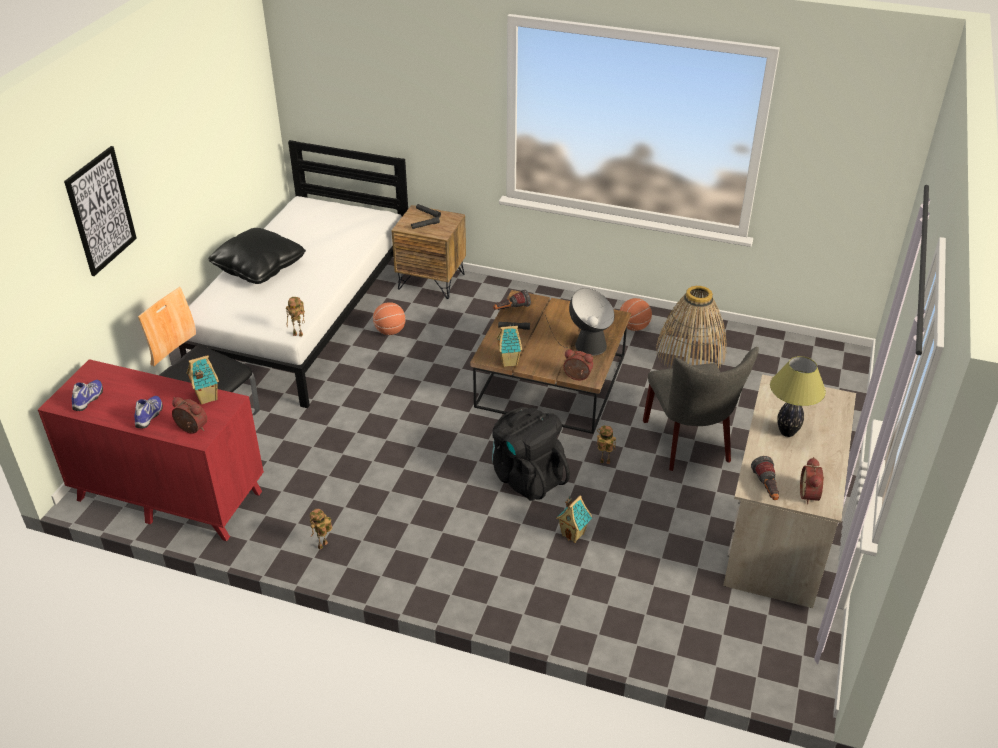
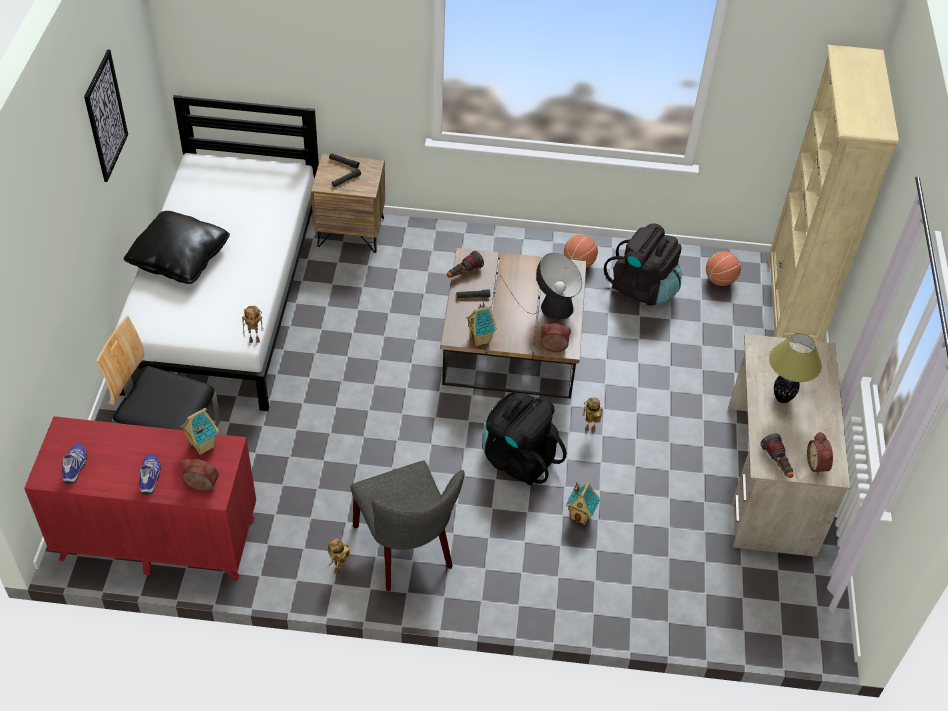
camera: 15 degrees left, 10 degrees up
(101, 211) = (42, 256): picture -> picture (105, 116)
(390, 331) = (326, 302): basketball -> basketball (720, 280)
(690, 353) = (643, 288): basket -> black backpack
(690, 444) = (667, 397): grey chair -> grey chair (407, 551)
(839, 383) = (793, 304): none -> beige bookcase

